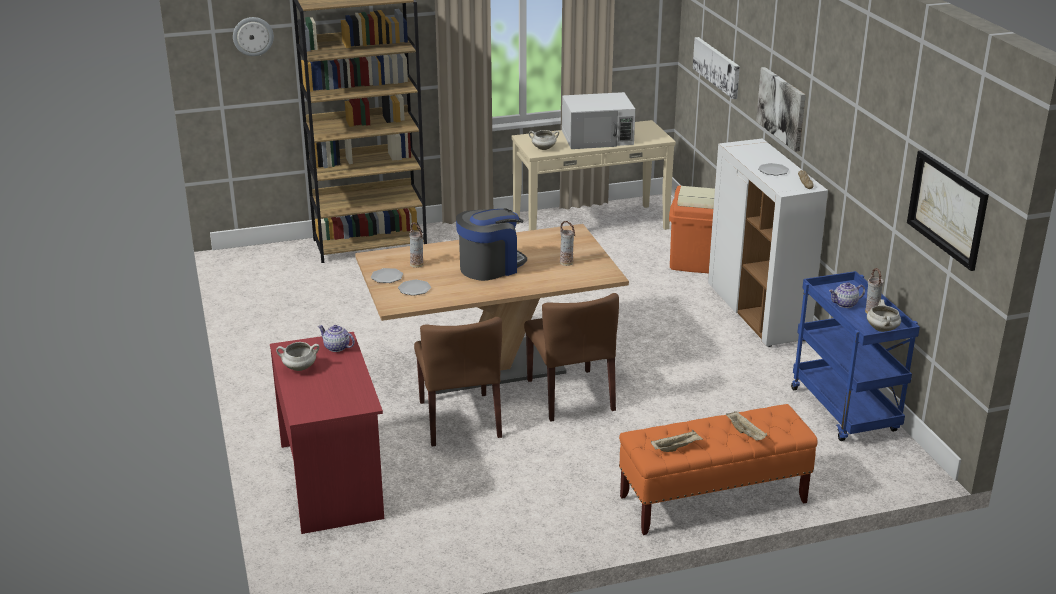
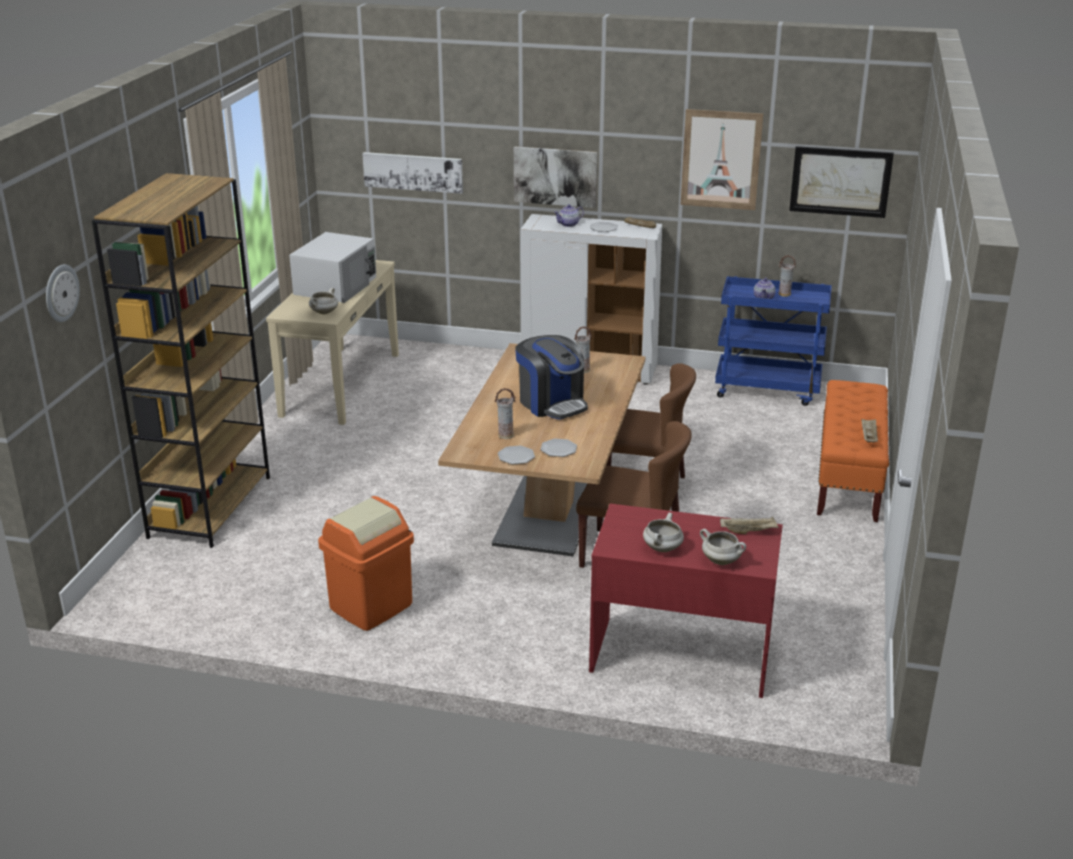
camera: 60 degrees left, 0 degrees up
(337, 347) = (637, 519): teapot -> teapot (569, 224)
(490, 267) = (552, 403): coffee machine -> coffee machine turned 150 degrees clockwise
(694, 262) = (474, 365): orange trash can -> orange trash can (370, 606)
(746, 433) = (866, 406): beige tray -> beige tray (748, 531)
(873, 140) = (721, 159): none -> picture
(882, 329) = (814, 299): white cooking pot -> white cooking pot (721, 561)

